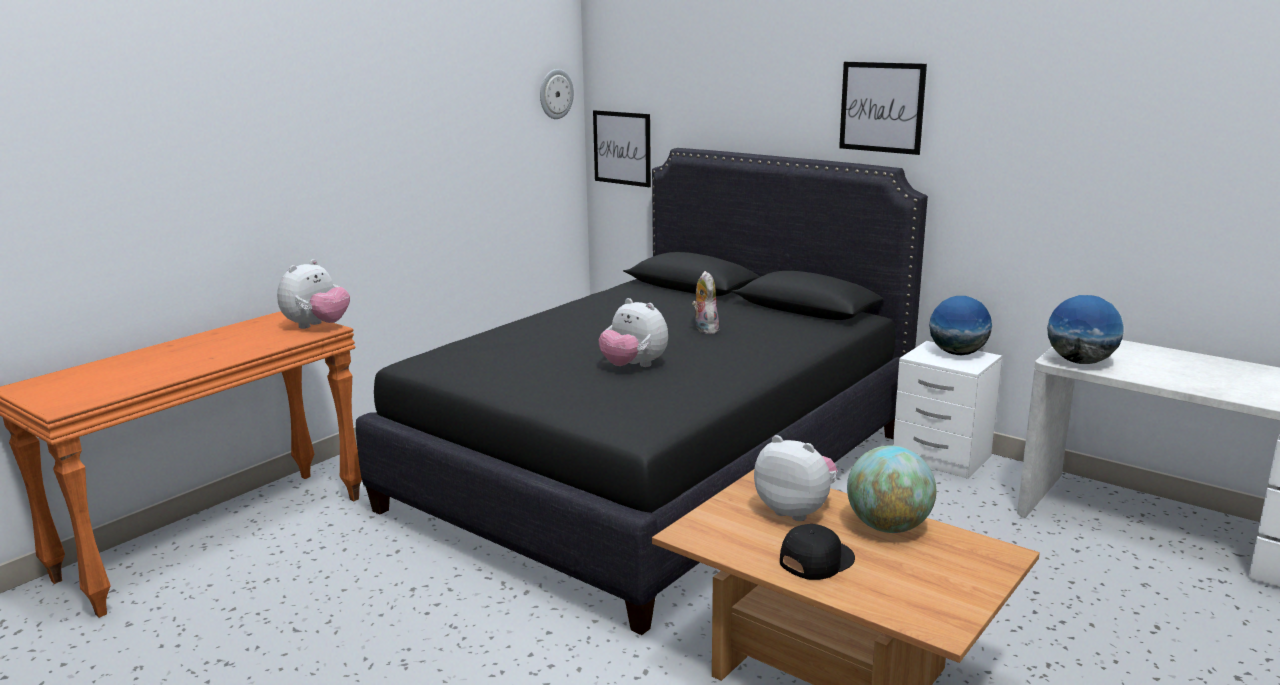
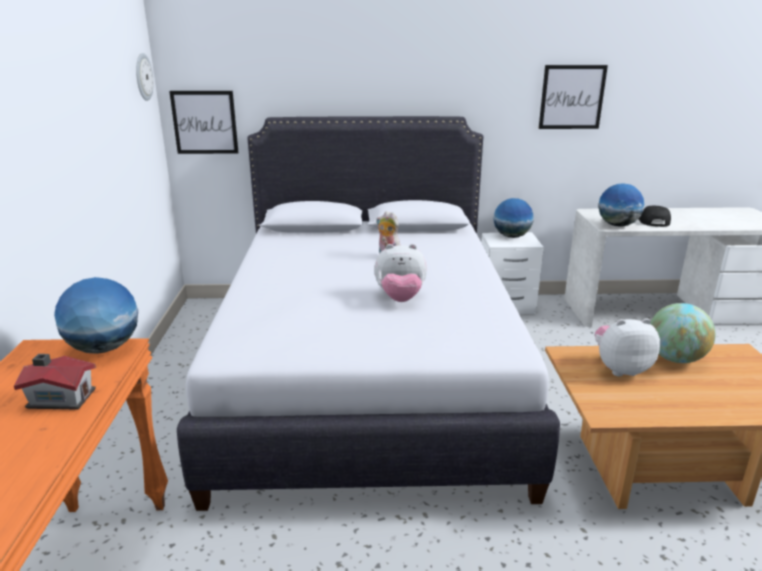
camera: 40 degrees left, 5 degrees up
(246, 345) = (61, 397): none -> toy house
(317, 326) = (104, 348): plush toy -> globe
(655, 470) = (367, 375): black bed -> white bed
(815, 559) = (689, 397): black cap -> black cap (653, 221)
(882, 107) = (443, 73): picture -> picture (572, 97)

